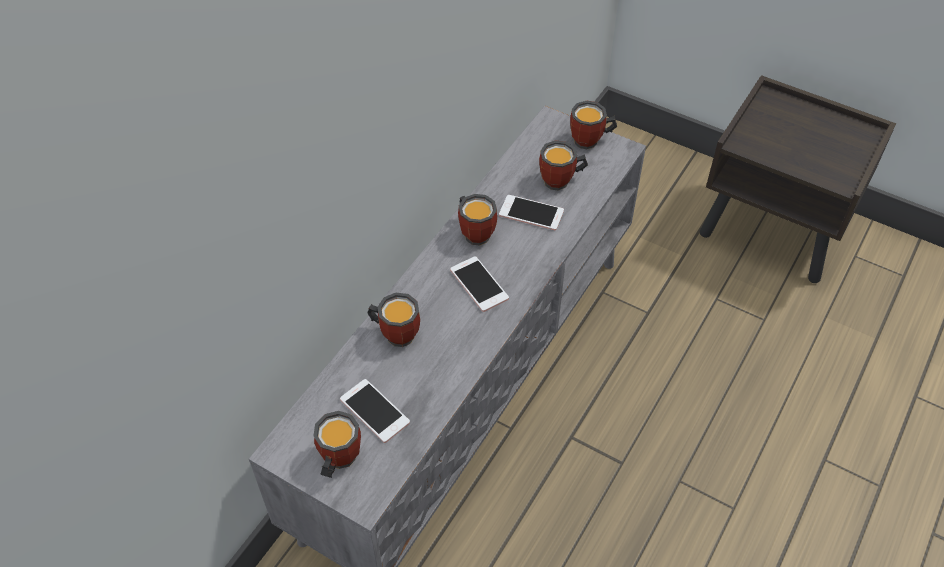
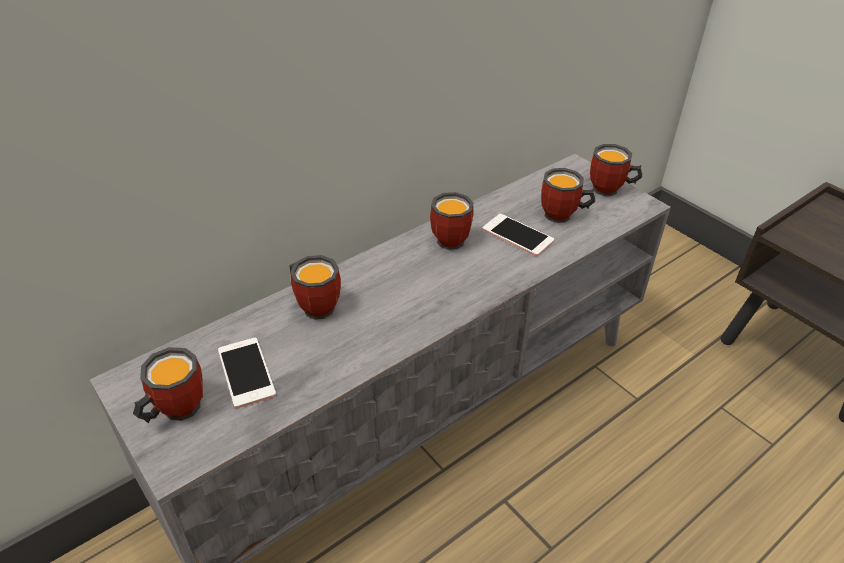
camera: 20 degrees right, 10 degrees down
(479, 284) = (428, 283): phone -> none

